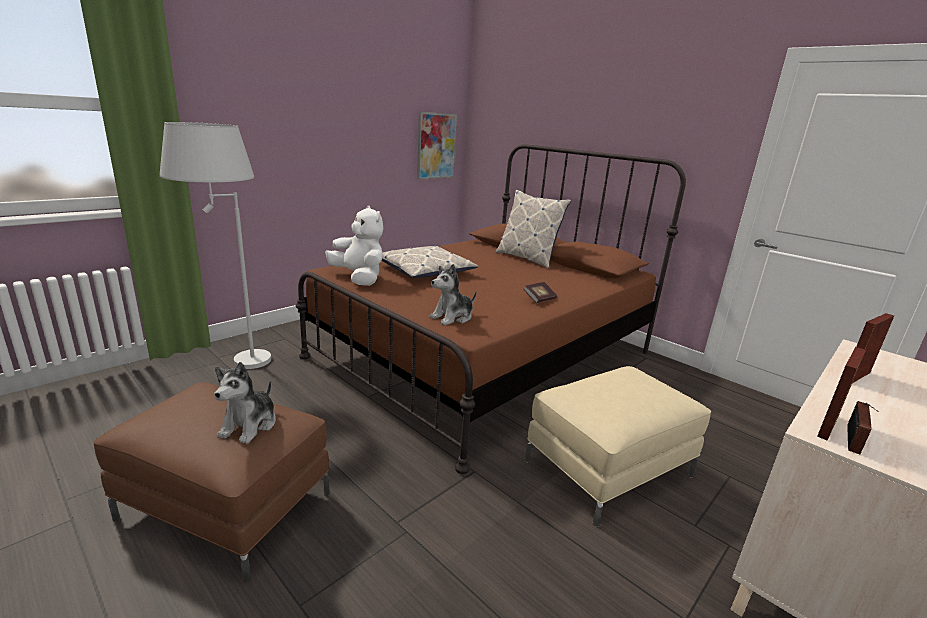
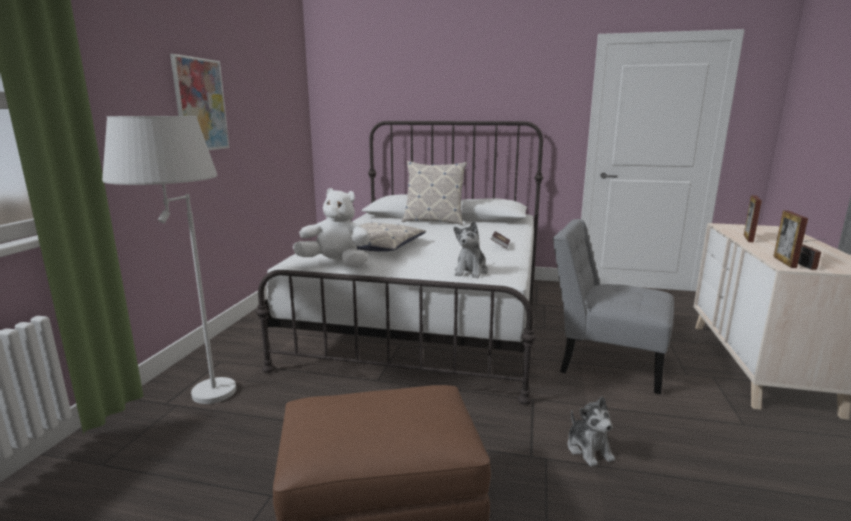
camera: 30 degrees left, 5 degrees down
(250, 425) = (420, 407): plush toy -> plush toy (588, 449)
(436, 146) = (292, 131): picture -> picture (200, 105)
(485, 355) = (428, 317): brown bed -> white bed
(608, 468) = (605, 361): beige ottoman -> grey chair

